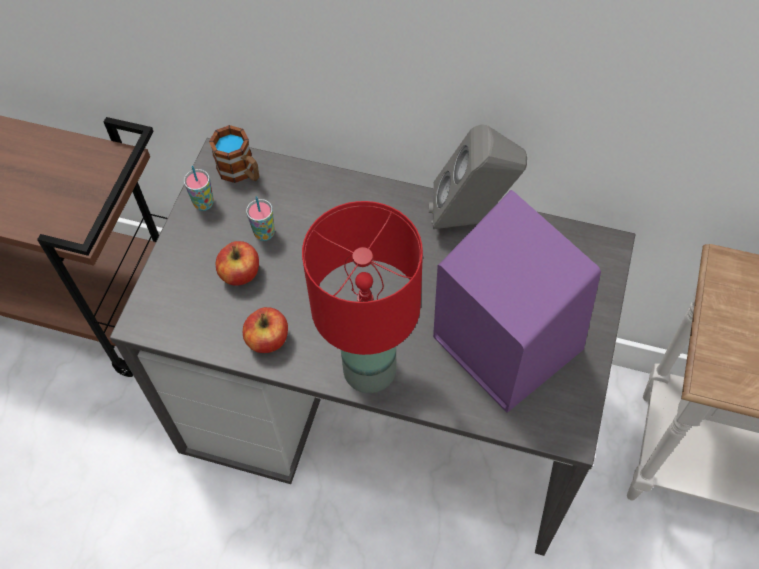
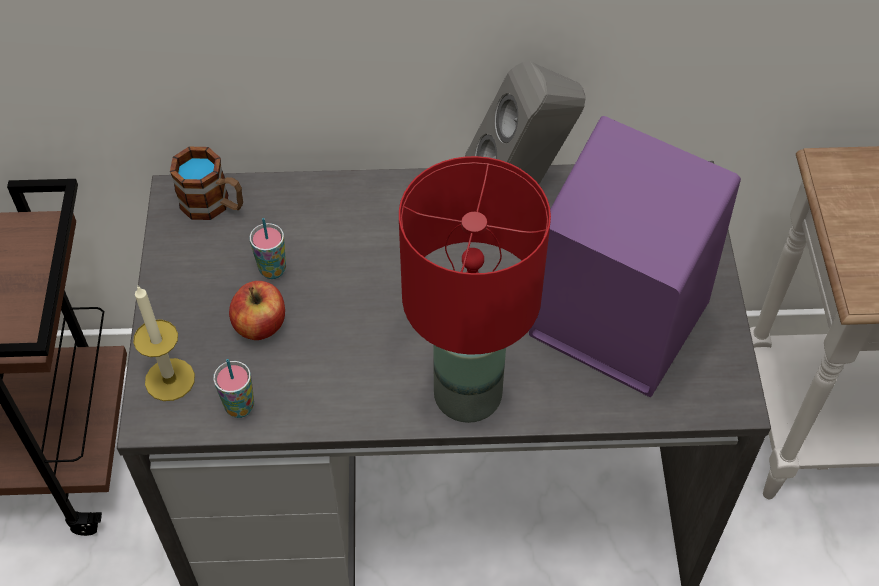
camera: 20 degrees left, 5 degrees down
(163, 297) = (170, 379): none -> candle
(204, 204) = (180, 254): cup -> cup (240, 407)
(268, 339) = (327, 393): apple -> none

